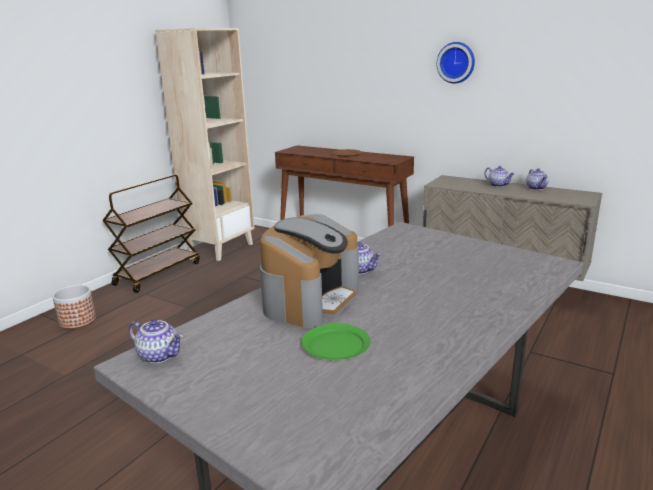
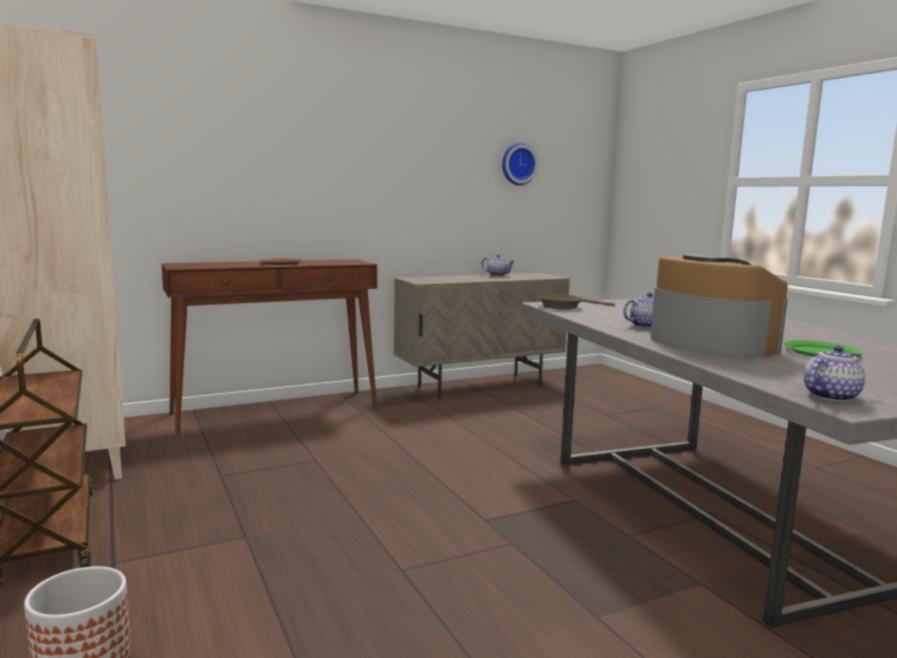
camera: 60 degrees left, 10 degrees down
(402, 235) = (564, 307): none -> brown frying pan
(456, 62) = (399, 146): wall clock -> wall clock (517, 164)
(498, 185) = (467, 277): teapot -> none

